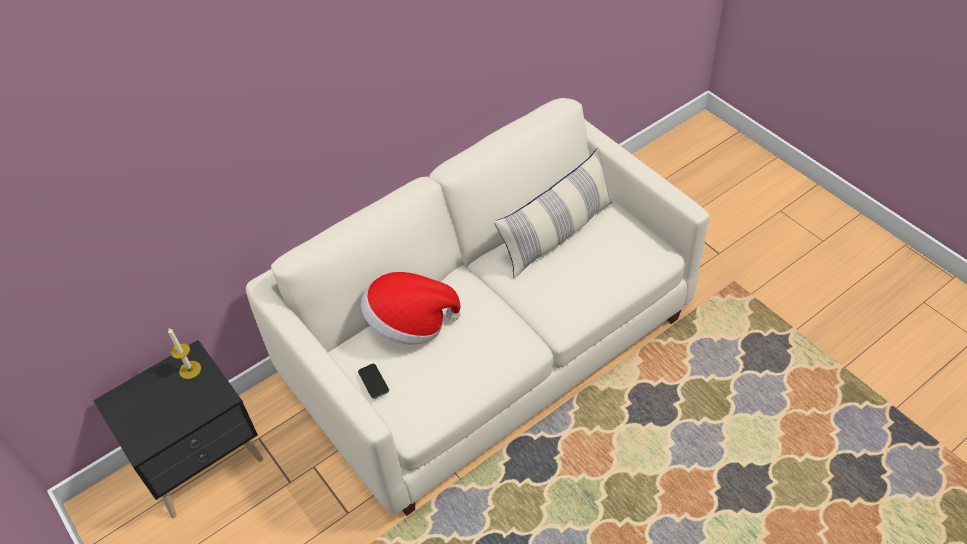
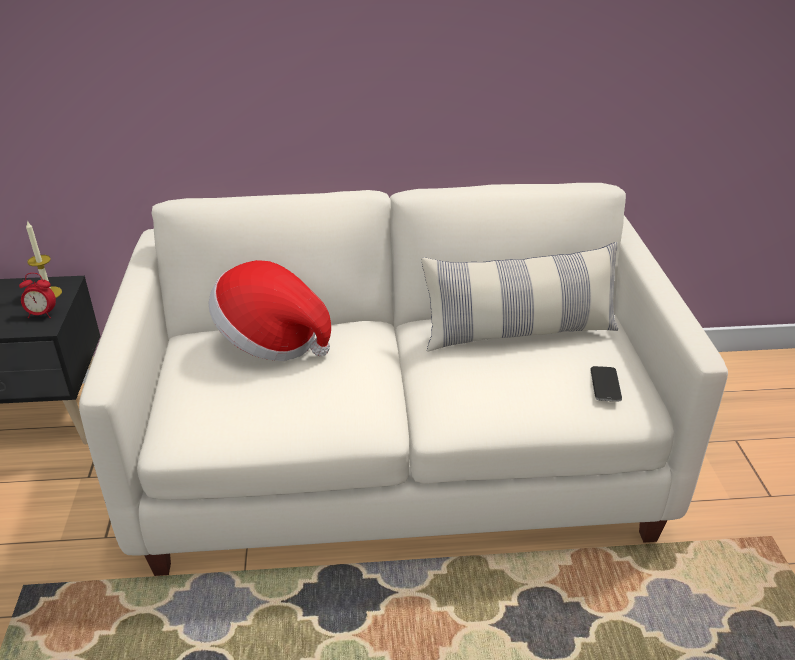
camera: 30 degrees right, 15 degrees down
(208, 389) = (42, 314): none -> alarm clock
(373, 381) = (181, 375): phone -> phone (605, 385)

